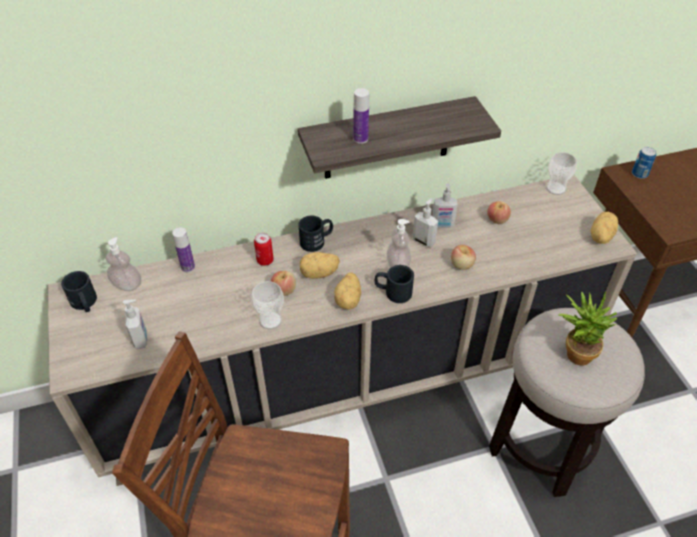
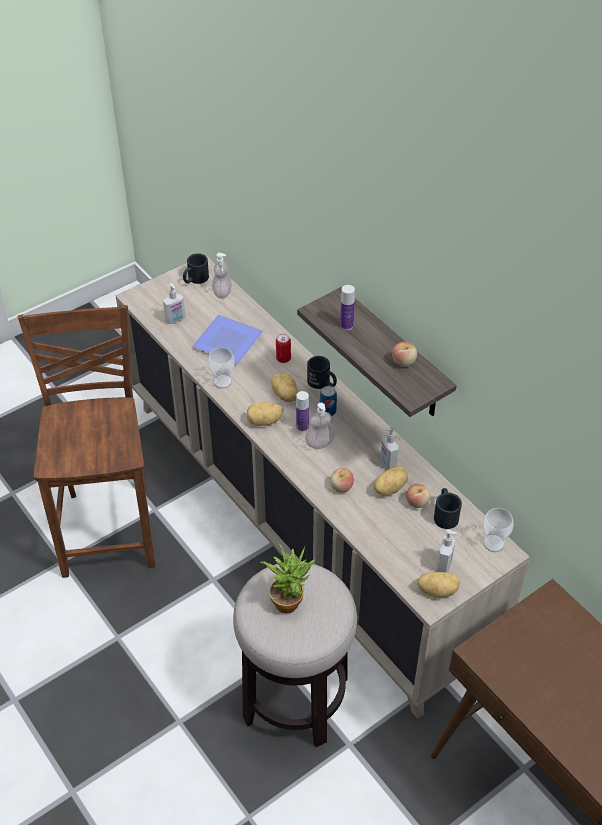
camera: 70 degrees right, 0 degrees up
(188, 267) = (255, 318): bottle -> bottle (302, 426)
(210, 297) = (230, 341): none -> plate
(284, 290) = (257, 380): apple -> apple (404, 362)
(393, 292) = (286, 447): black mug -> black mug (445, 514)
(424, 241) = (359, 454): soap dispenser -> soap dispenser (444, 565)
(473, 232) = (389, 488): none -> potato
(639, 174) = (561, 615): can -> can (327, 411)

